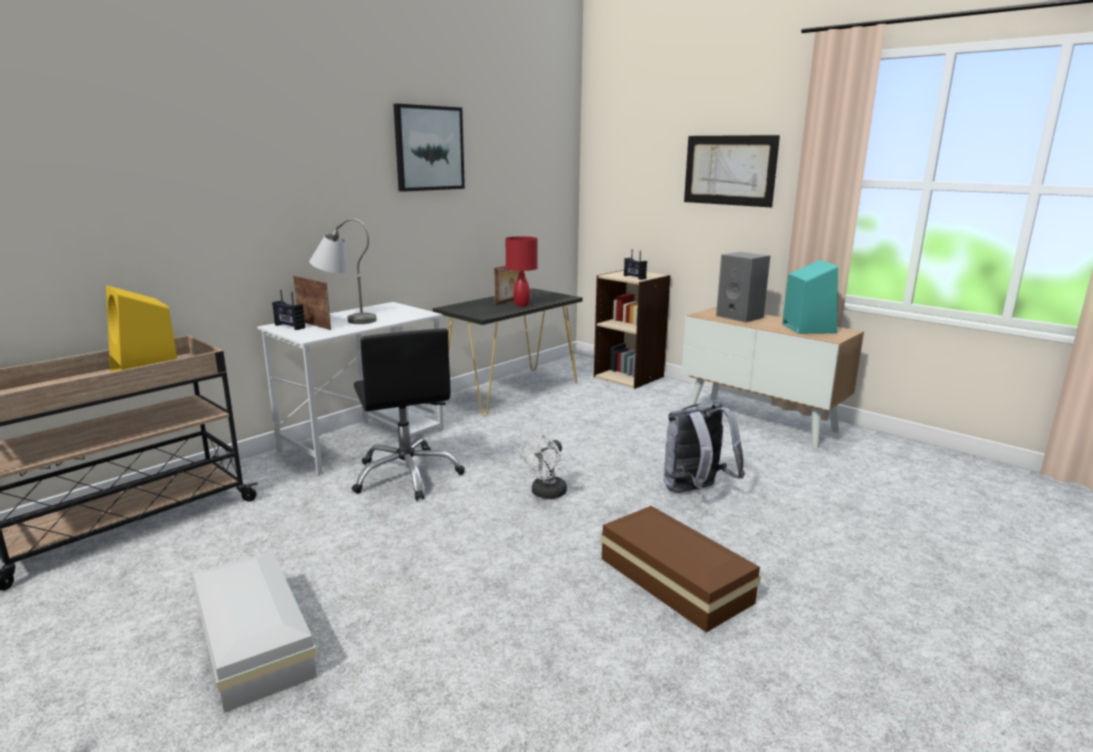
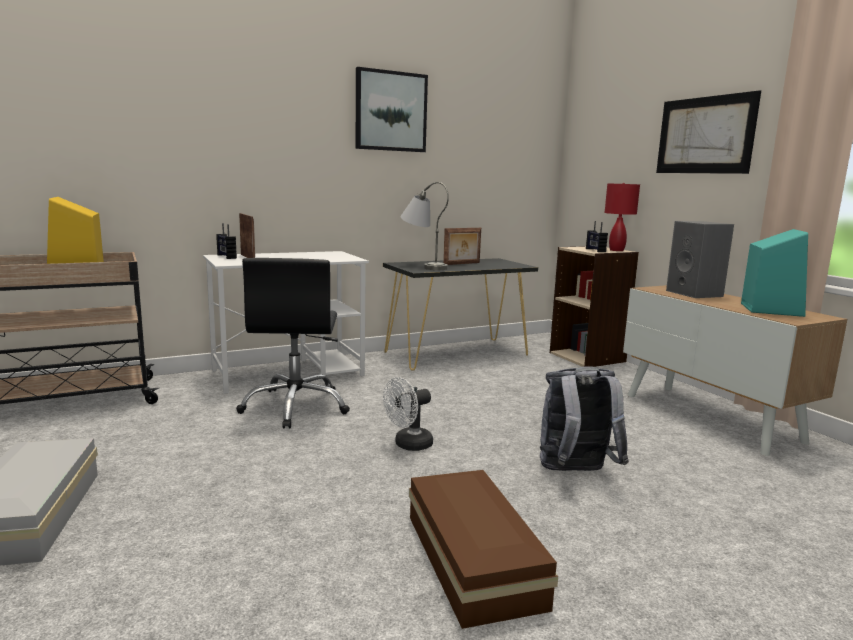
camera: 20 degrees right, 5 degrees down
(345, 319) = (279, 256): grey table lamp -> grey table lamp (422, 266)
(521, 305) = (468, 267): red table lamp -> red table lamp (616, 250)

